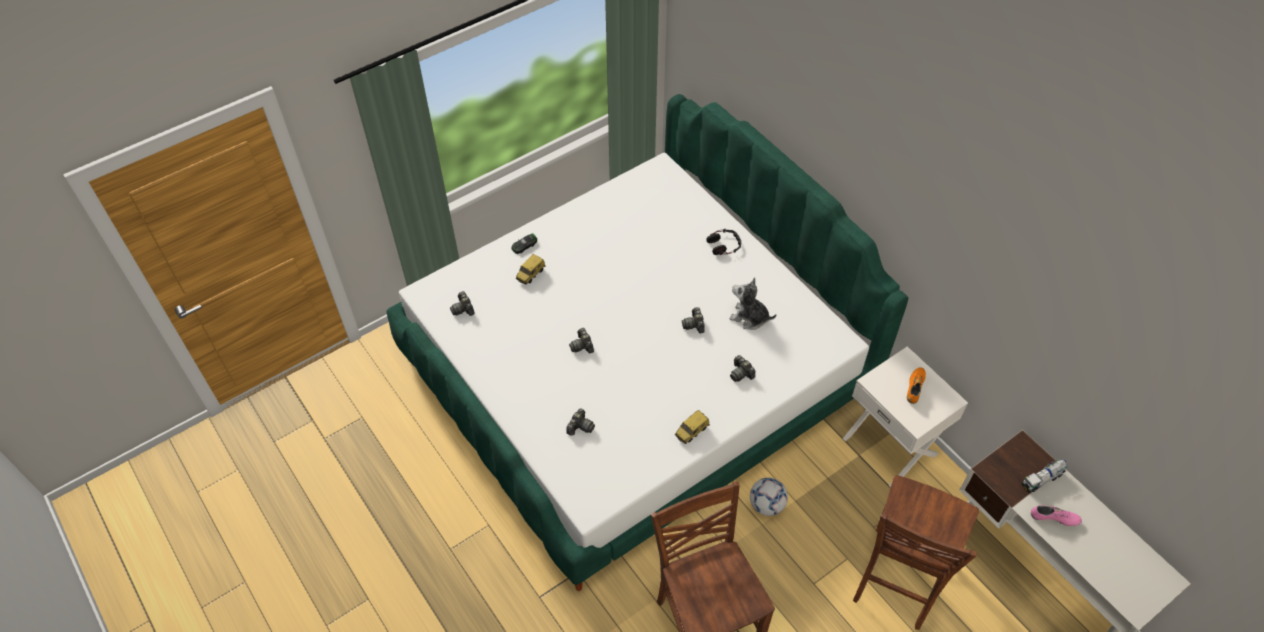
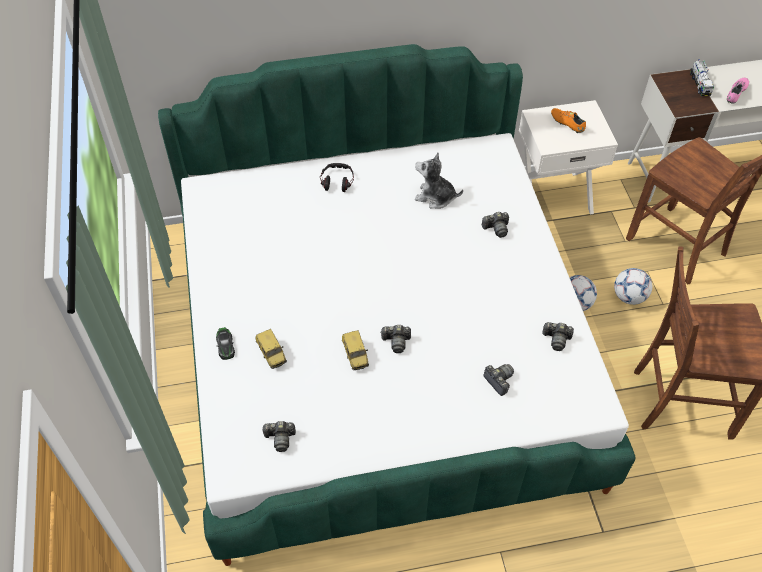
camera: 65 degrees left, 0 degrees up
(692, 432) = (546, 291): toy car -> toy car (356, 355)
(694, 324) = (420, 240): camera -> camera (556, 339)
(749, 317) = (435, 197): plush toy -> plush toy turned 60 degrees clockwise
(804, 550) = (629, 297): none -> football

